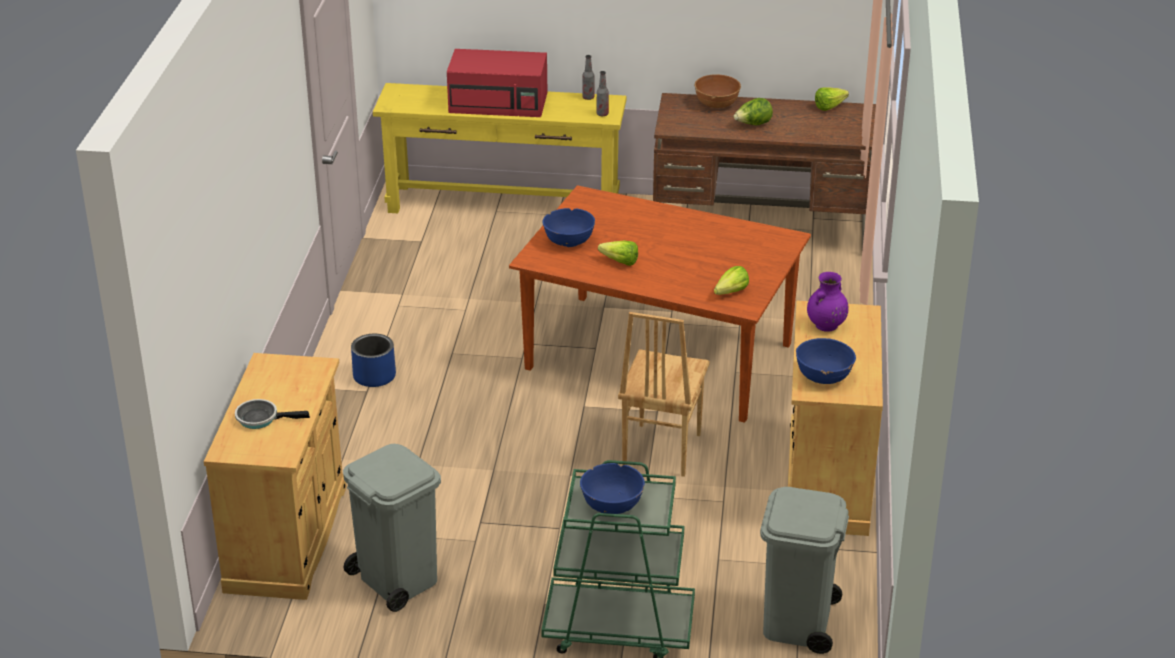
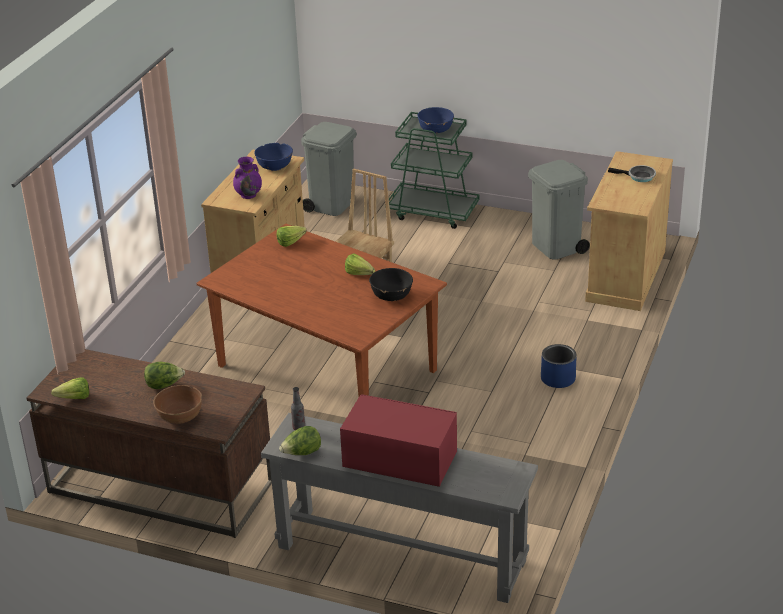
camera: 165 degrees left, 0 degrees up
(503, 205) = (401, 553): yellow console table -> grey console table
(569, 241) = (391, 296): blue bowl -> black bowl
(588, 97) = (302, 453): bottle -> lettuce

